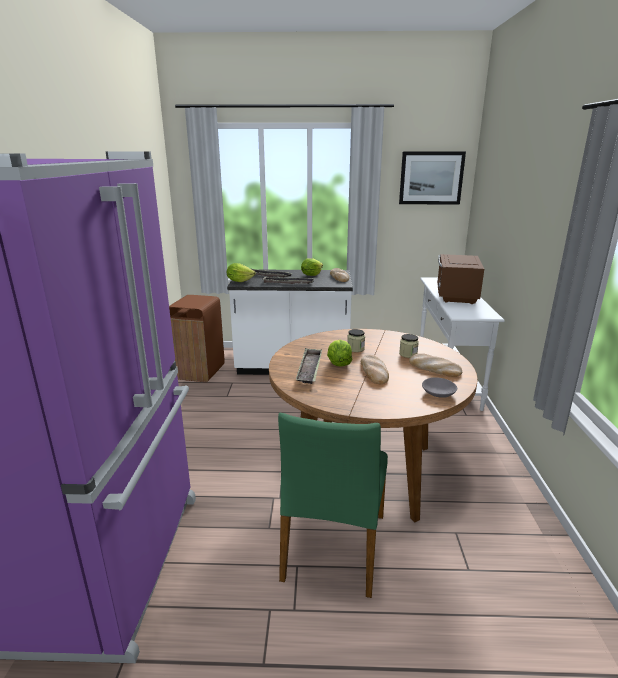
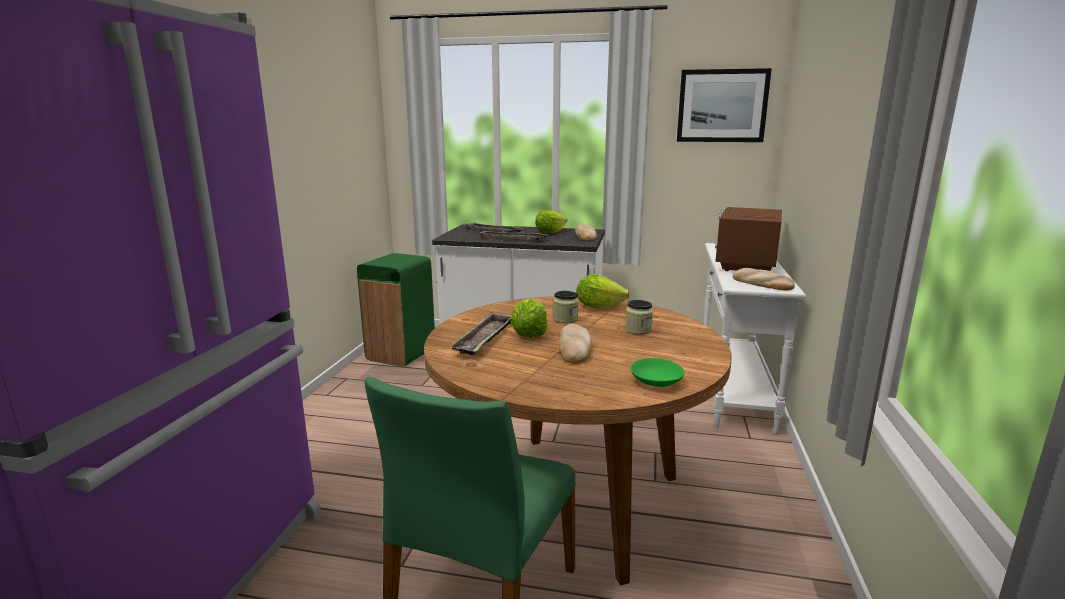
camera: 10 degrees right, 5 degrees down
(199, 372) = (400, 354): brown trash can -> green trash can
(239, 281) = (451, 235): lettuce -> lettuce (598, 307)
(434, 368) = (667, 349): bread -> bread (761, 283)
(438, 393) = (656, 382): grey bowl -> green bowl

